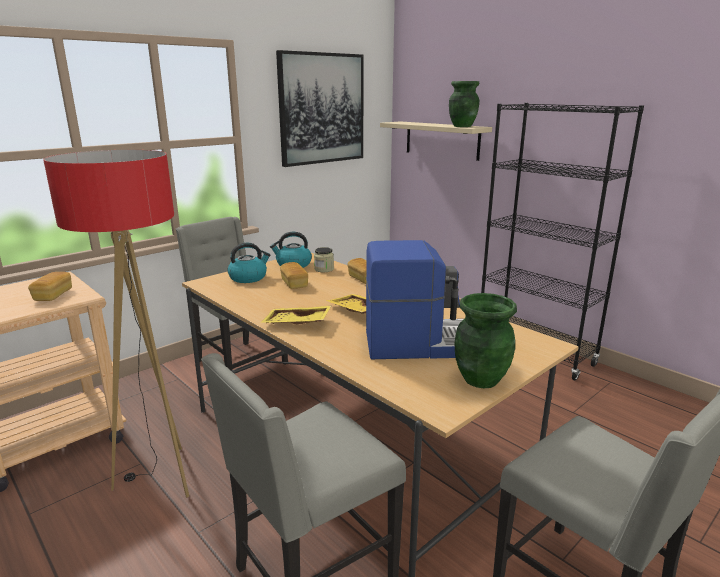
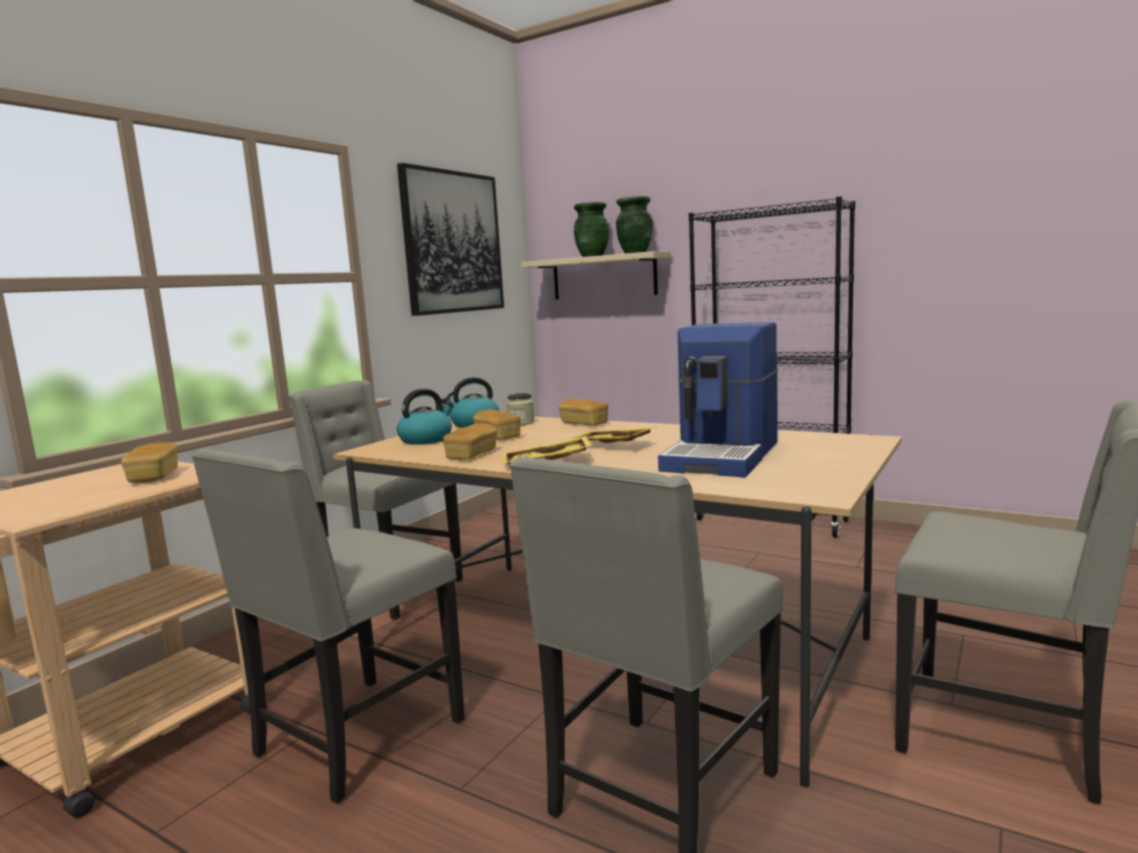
camera: 15 degrees left, 10 degrees down
(160, 477) = (355, 739): floor lamp -> grey chair
(259, 303) = (472, 455): none -> bread
(420, 342) = (724, 456): coffee machine -> coffee machine turned 135 degrees clockwise
(481, 379) = (832, 469): green vase -> green vase (592, 256)

